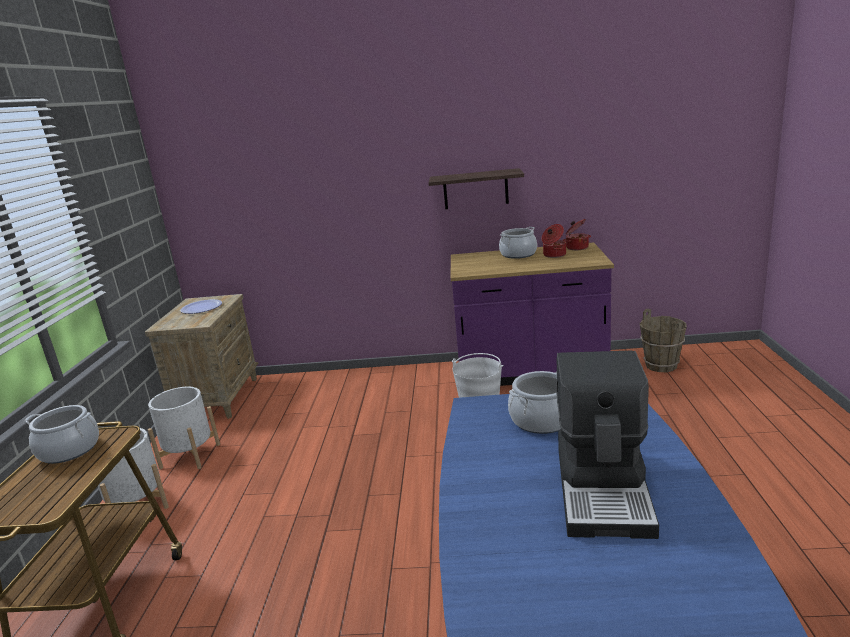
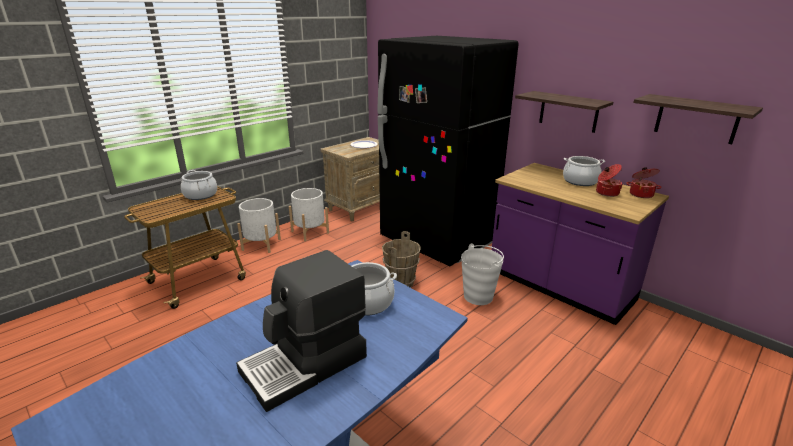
camera: 40 degrees right, 5 degrees up
(366, 389) = (437, 241): none -> black fridge
(597, 166) = (696, 119): none -> shelf
(661, 365) = (687, 344): brown bucket -> brown bucket (401, 282)

